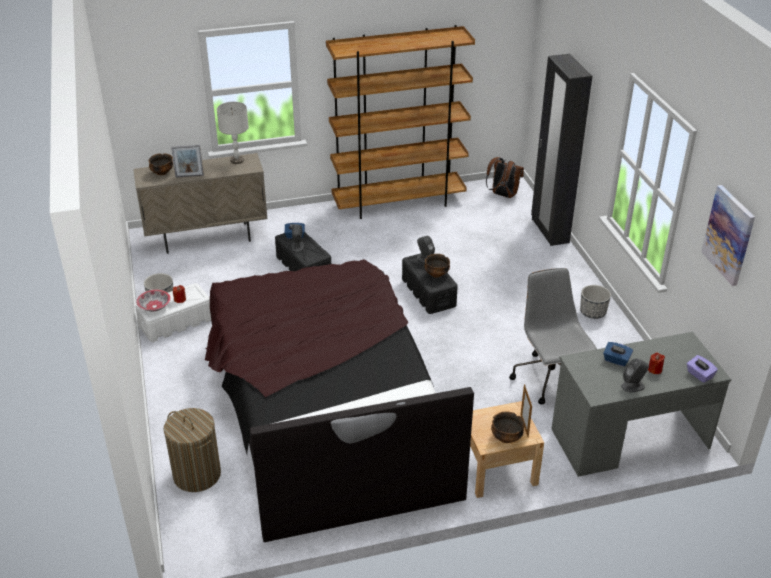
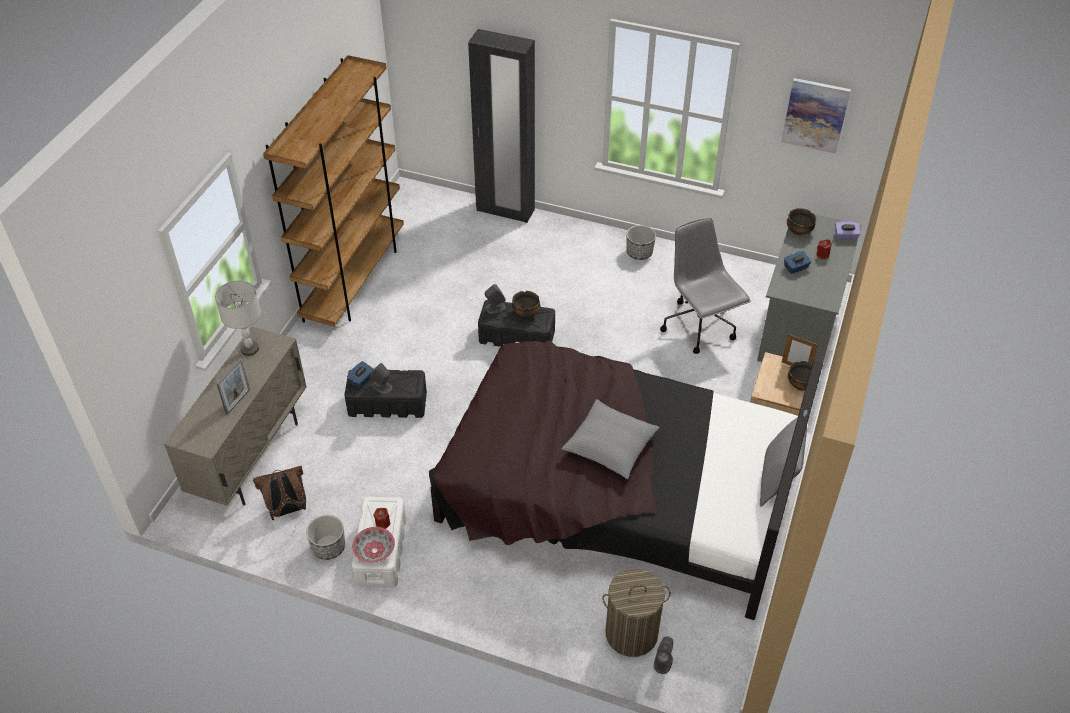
camera: 55 degrees left, 10 degrees up
(162, 172) = (203, 422): bowl -> bowl (798, 231)
(312, 346) = (610, 445): none -> grey pillow
(502, 195) = (419, 206): brown backpack -> brown backpack (287, 510)
(550, 380) = (700, 327): grey office chair -> grey office chair turned 45 degrees clockwise
(633, 386) = (832, 277): grey speaker -> grey speaker (663, 662)

